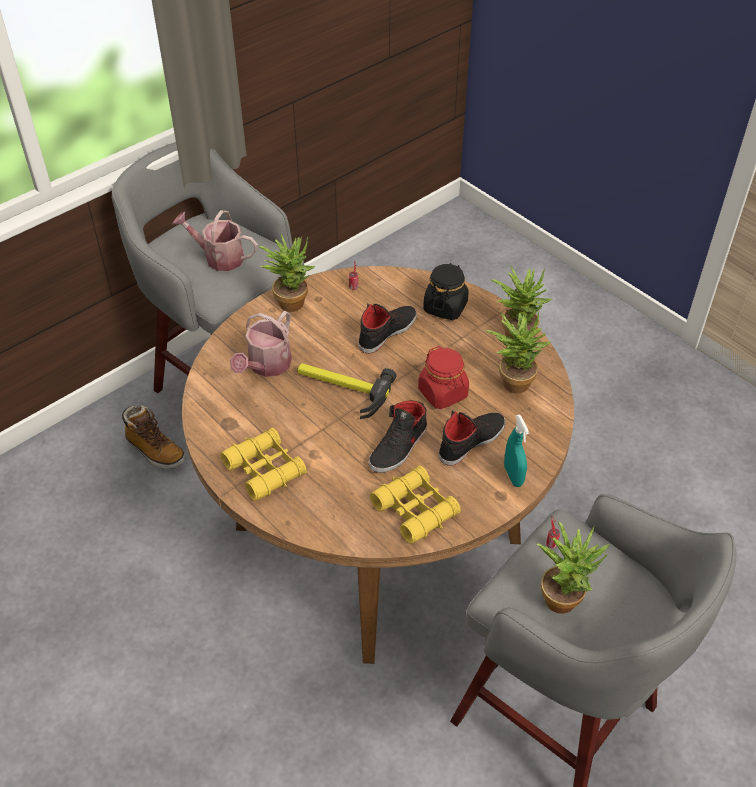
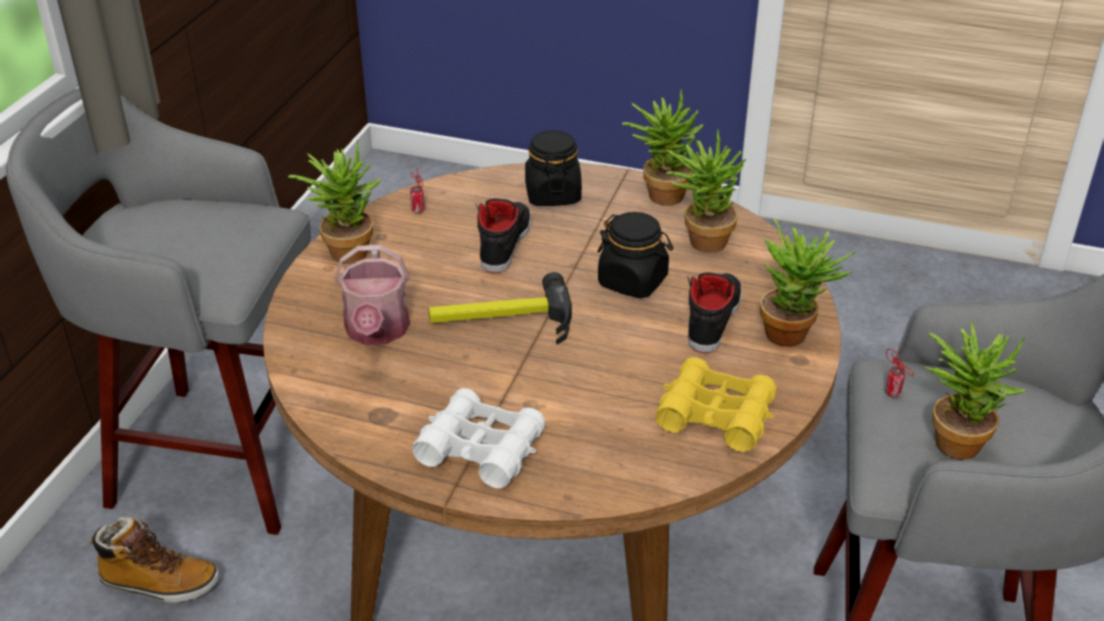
camera: 30 degrees left, 10 degrees down
(219, 257) = (192, 240): watering can -> none
(265, 470) = (481, 449): yellow binoculars -> white binoculars
(399, 447) = (633, 356): black shoe -> none
(443, 393) = (633, 281): red jar -> black jar
(513, 476) = (794, 334): turquoise spray bottle -> potted plant

